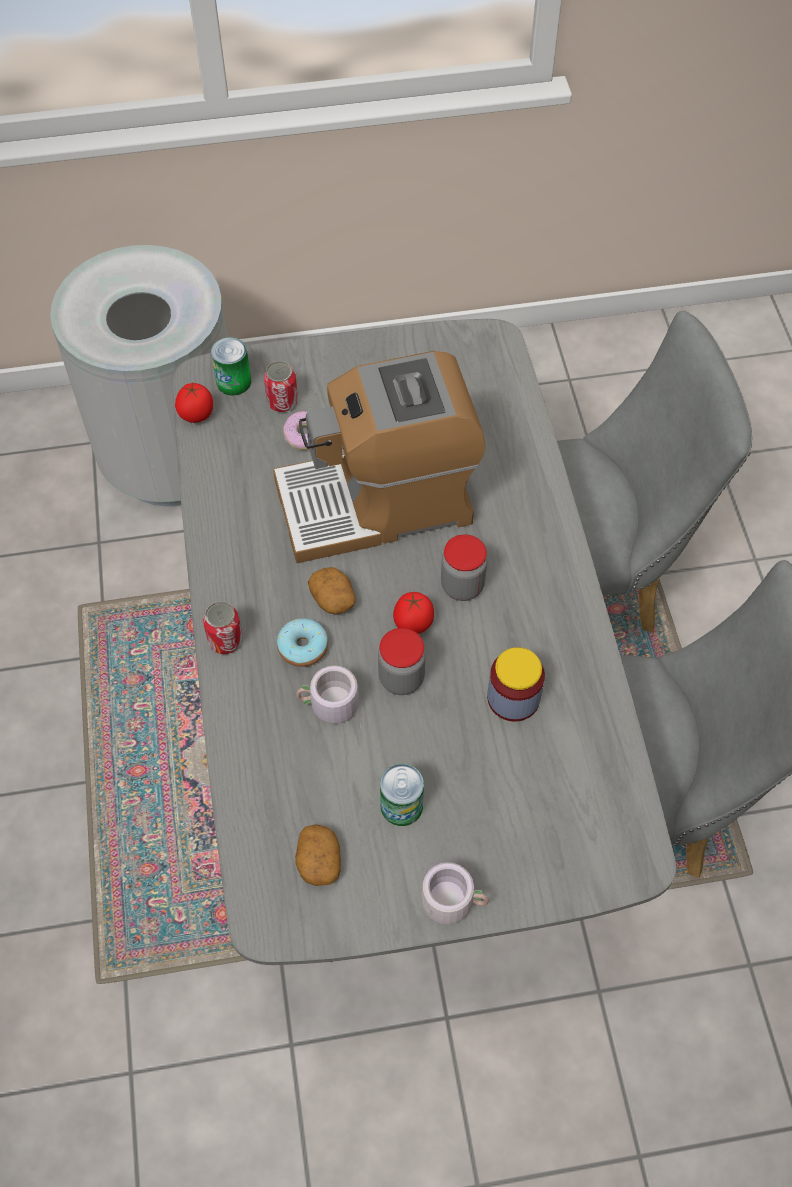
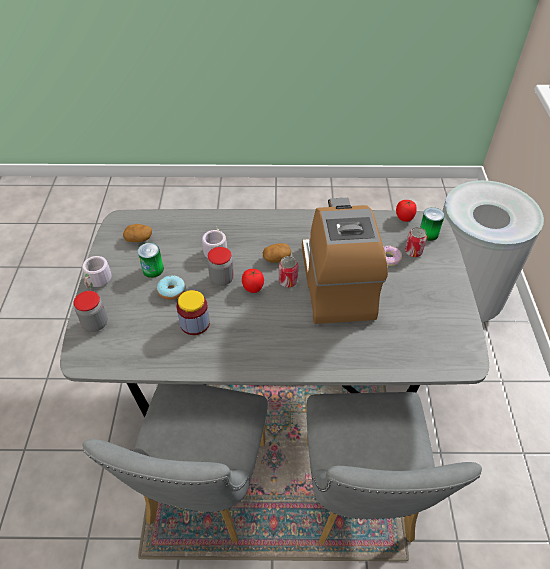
camera: 100 degrees right, 10 degrees down
(225, 640) = (262, 218): can -> can (288, 281)
(303, 647) = (251, 244): donut -> donut (171, 291)
(462, 586) = (272, 313): jar -> jar (95, 323)

